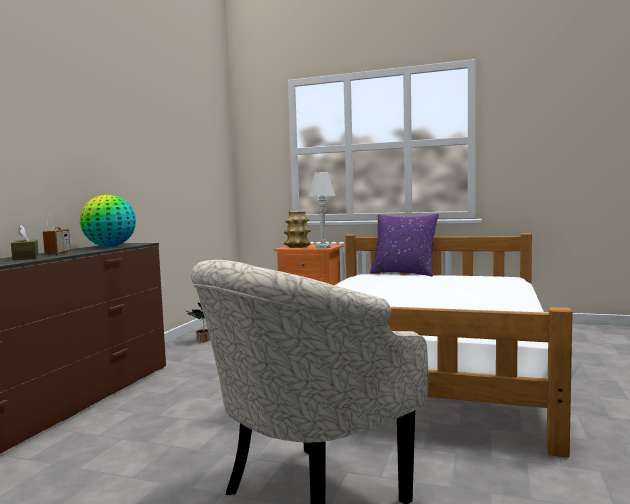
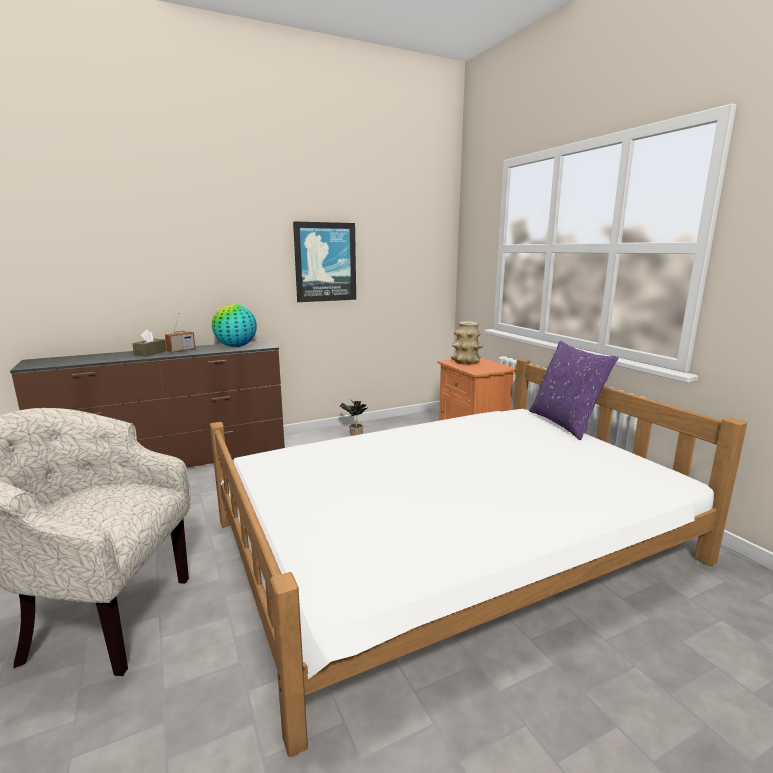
camera: 45 degrees right, 10 degrees up
(154, 157) = (325, 262): none -> picture
(323, 247) = (479, 370): white table lamp -> none

